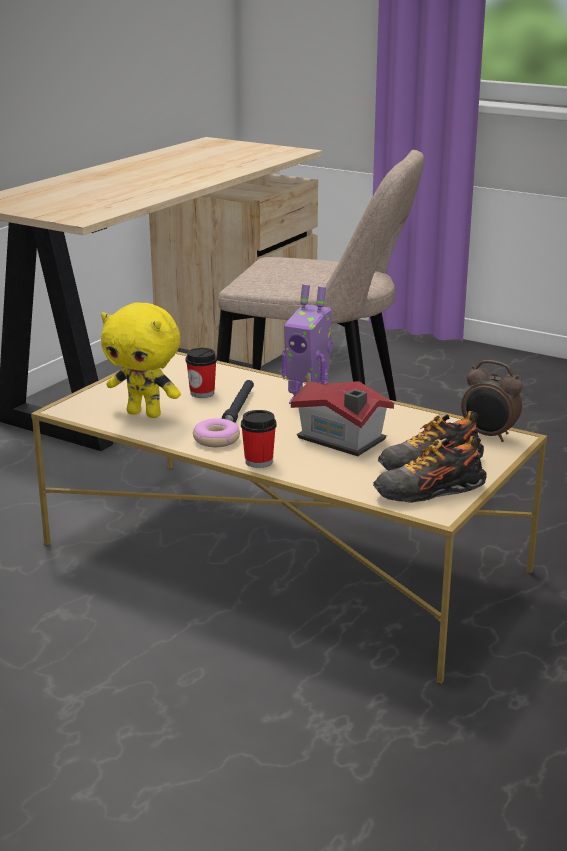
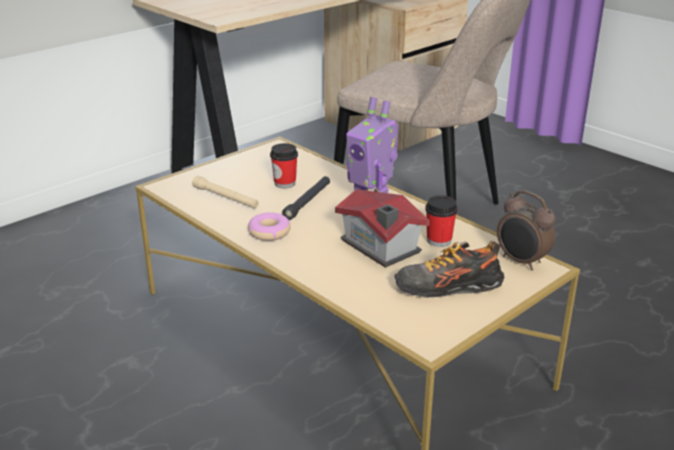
camera: 15 degrees right, 5 degrees up
(145, 413) = (225, 198): yellow plush toy -> beige flashlight
(259, 462) = (292, 261): cup -> cup (439, 240)
(428, 492) = (431, 318): shoe -> none

